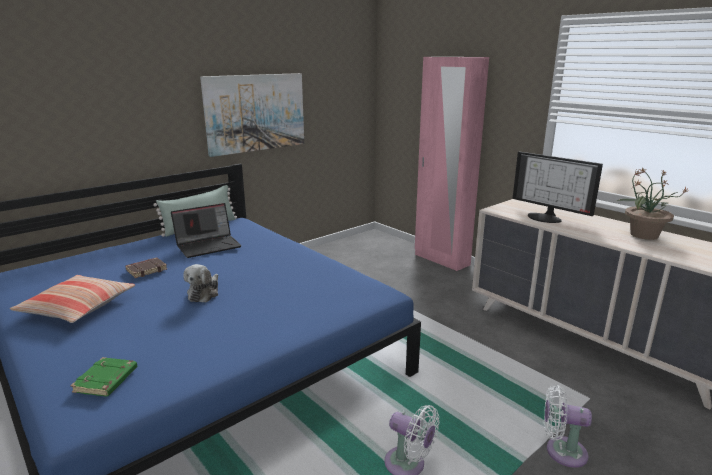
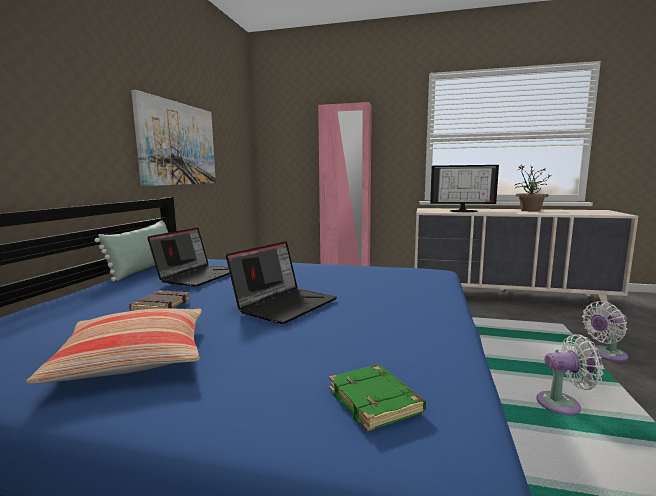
camera: 35 degrees left, 10 degrees down
(204, 293) = (285, 304): plush toy -> laptop

